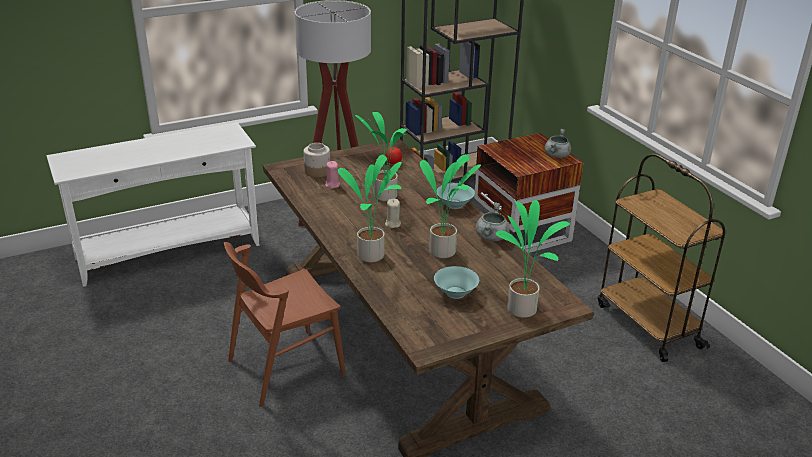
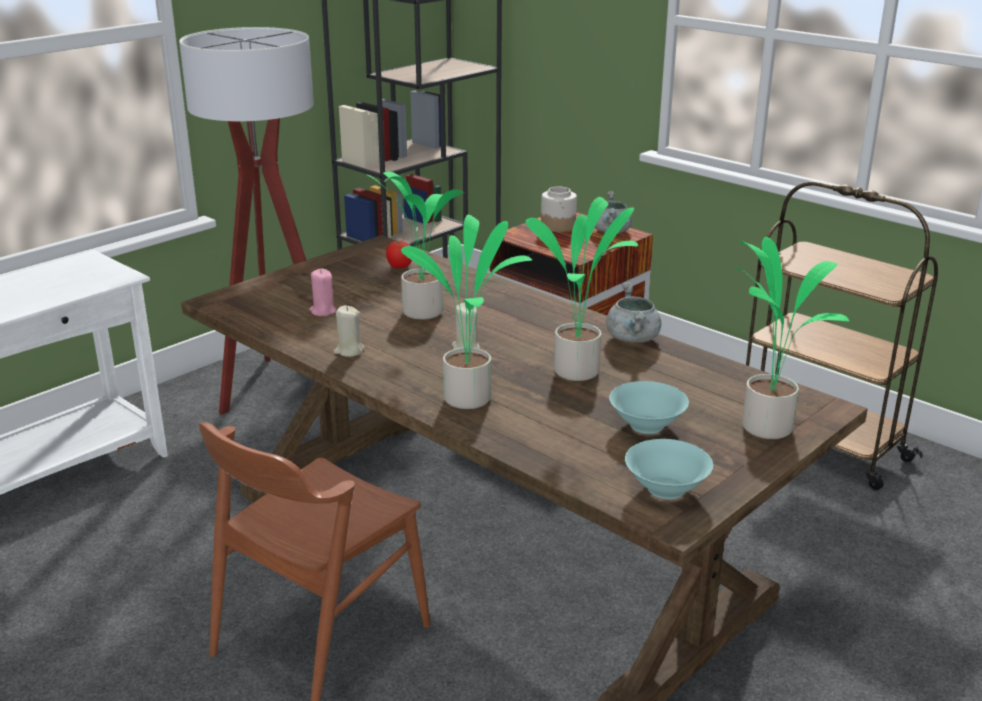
camera: 20 degrees left, 5 degrees down
(317, 171) = (284, 296): jar -> jar (558, 226)
(329, 213) = (349, 351): none -> beige candle
(455, 204) = (540, 305): turquoise bowl -> turquoise bowl (667, 488)

